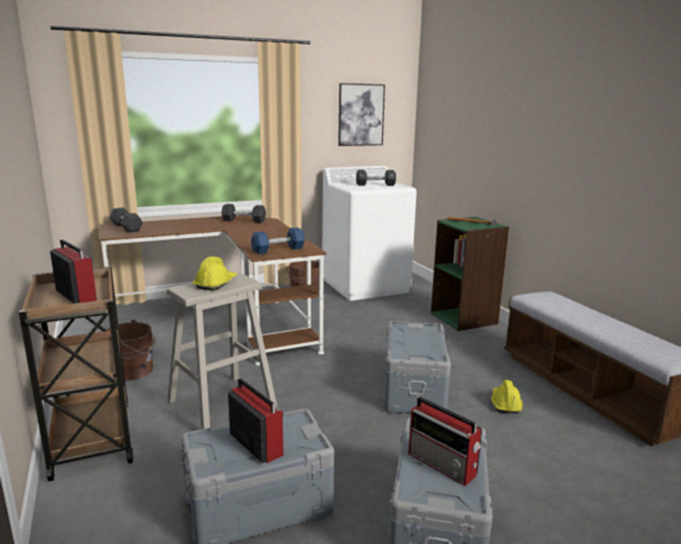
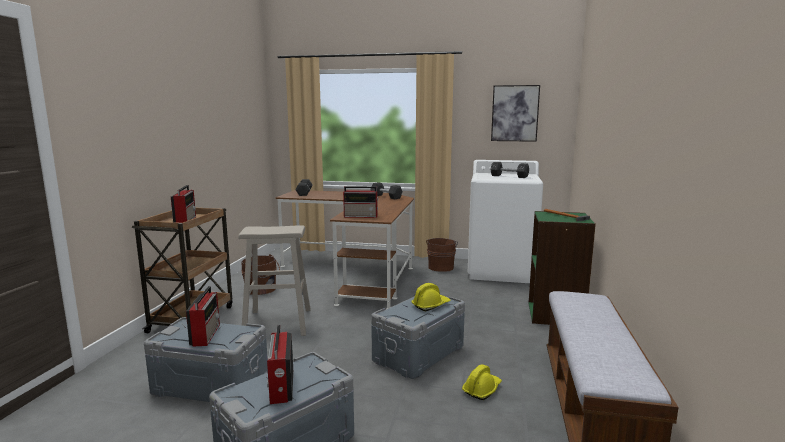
camera: 35 degrees right, 5 degrees down
(215, 284) = (275, 229): yellow hard hat -> yellow hard hat (430, 305)
(278, 250) = (361, 216): blue dumbbell -> radio

